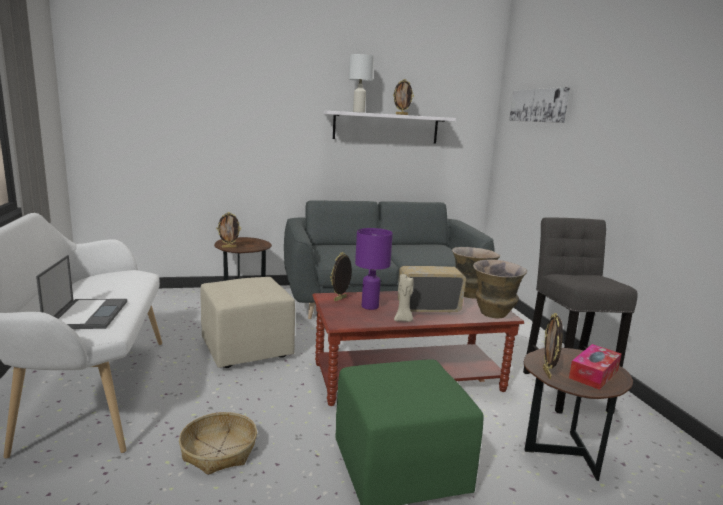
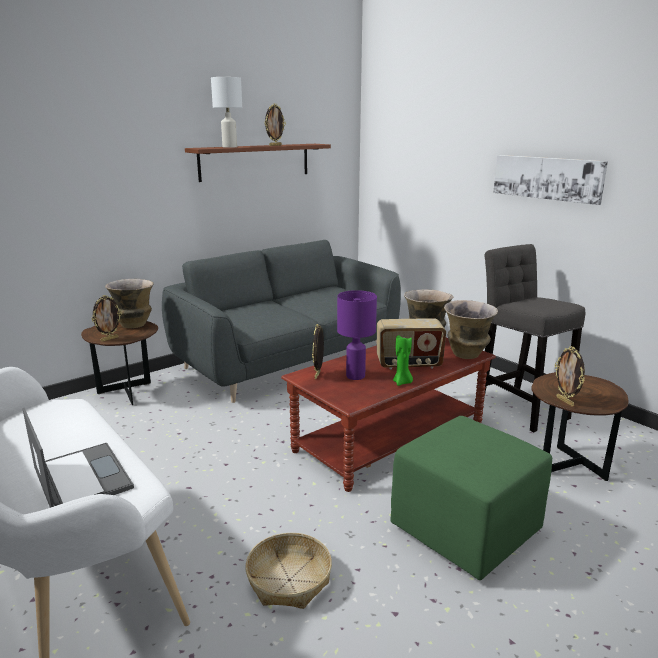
camera: 25 degrees left, 5 degrees up
(247, 350) = (202, 458): beige ottoman -> none
(256, 242) = (134, 325): none -> vase
(386, 127) = (255, 161): white shelf -> brown shelf
(403, 320) = (402, 382): beige candle -> green candle
(428, 309) = (409, 364): radio -> radio turned 150 degrees counterclockwise
(538, 105) = (420, 127): picture -> picture (547, 178)
(593, 374) = (594, 391): tissue box -> none

